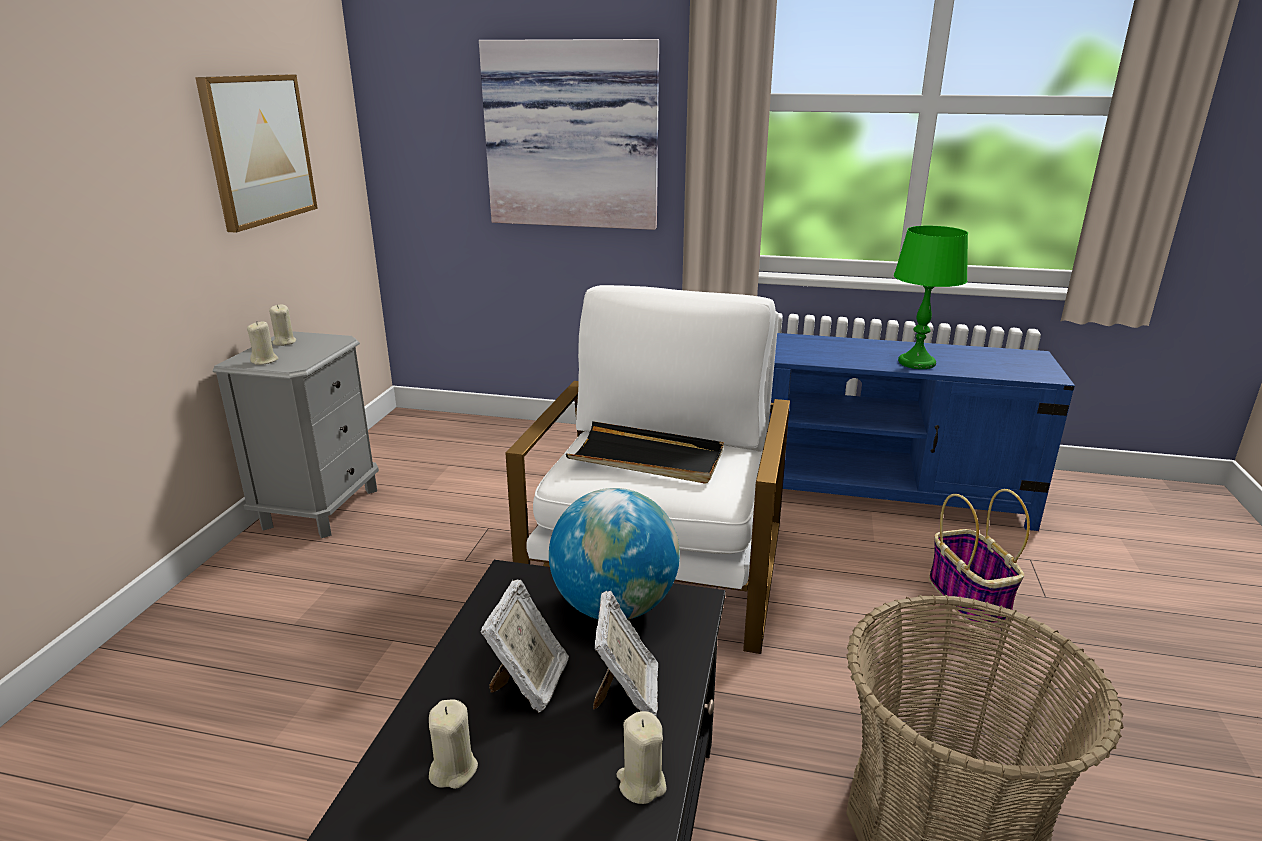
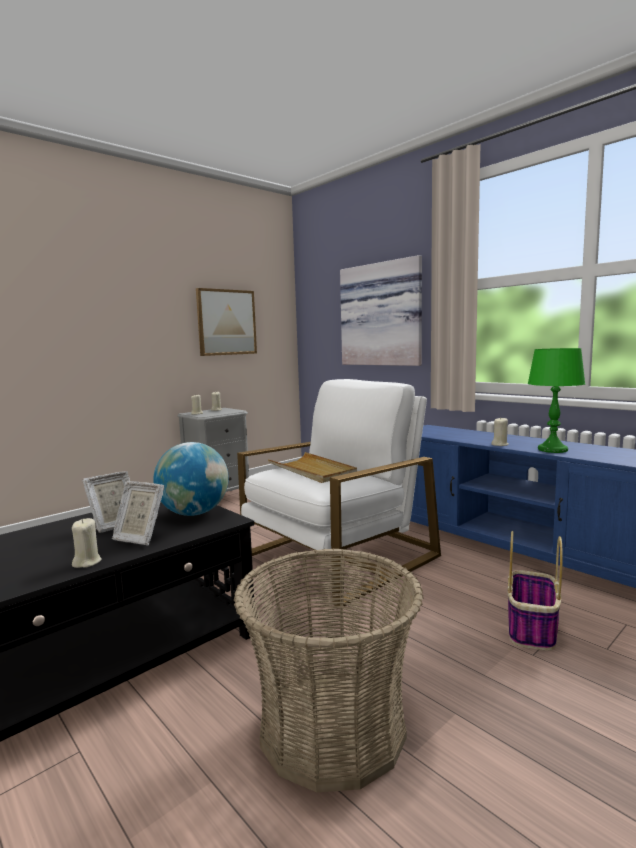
camera: 35 degrees right, 15 degrees down
(453, 769) = (43, 538): beige candle -> beige candle (499, 444)
(627, 695) = (139, 538): picture frame -> picture frame turned 75 degrees clockwise
(647, 458) = (312, 470): black tray -> beige tray

